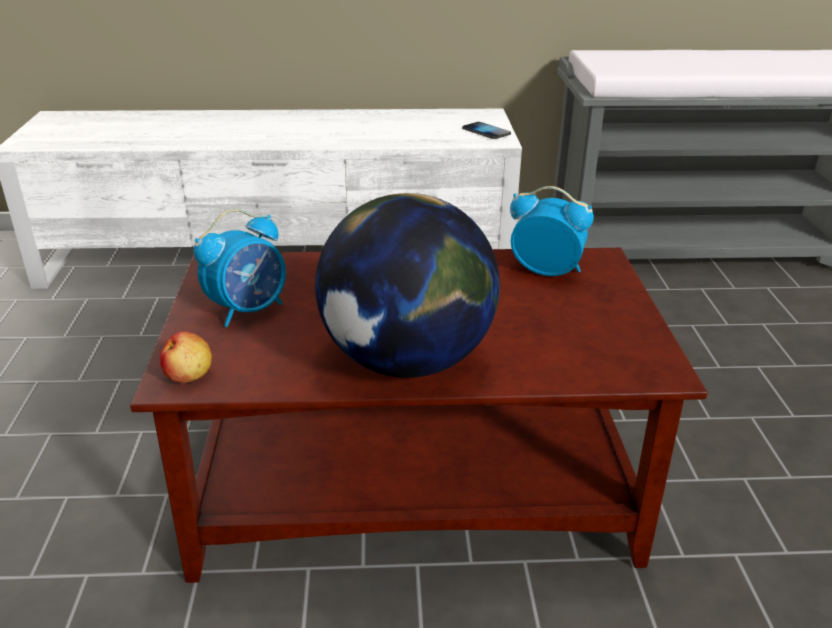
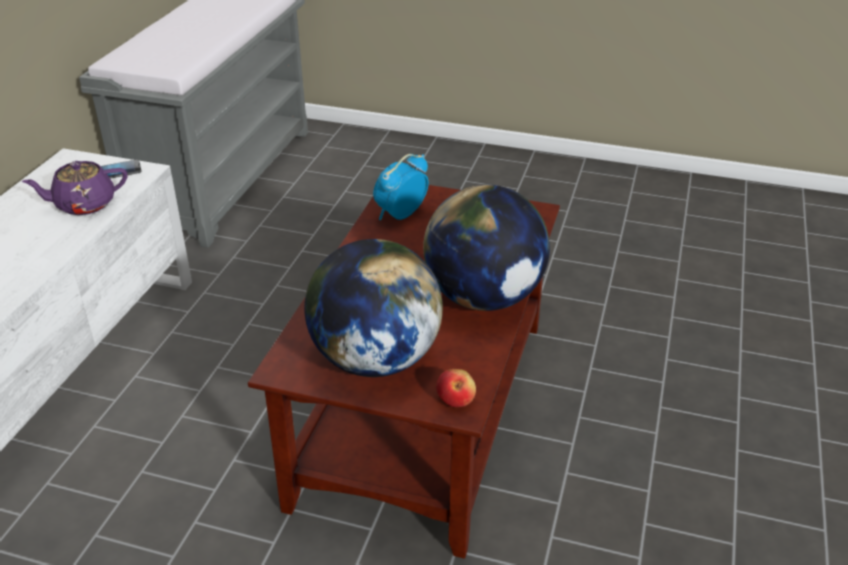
camera: 70 degrees left, 5 degrees up
(248, 310) = (375, 359): alarm clock -> globe
(424, 134) = (84, 204): none -> purple teapot

